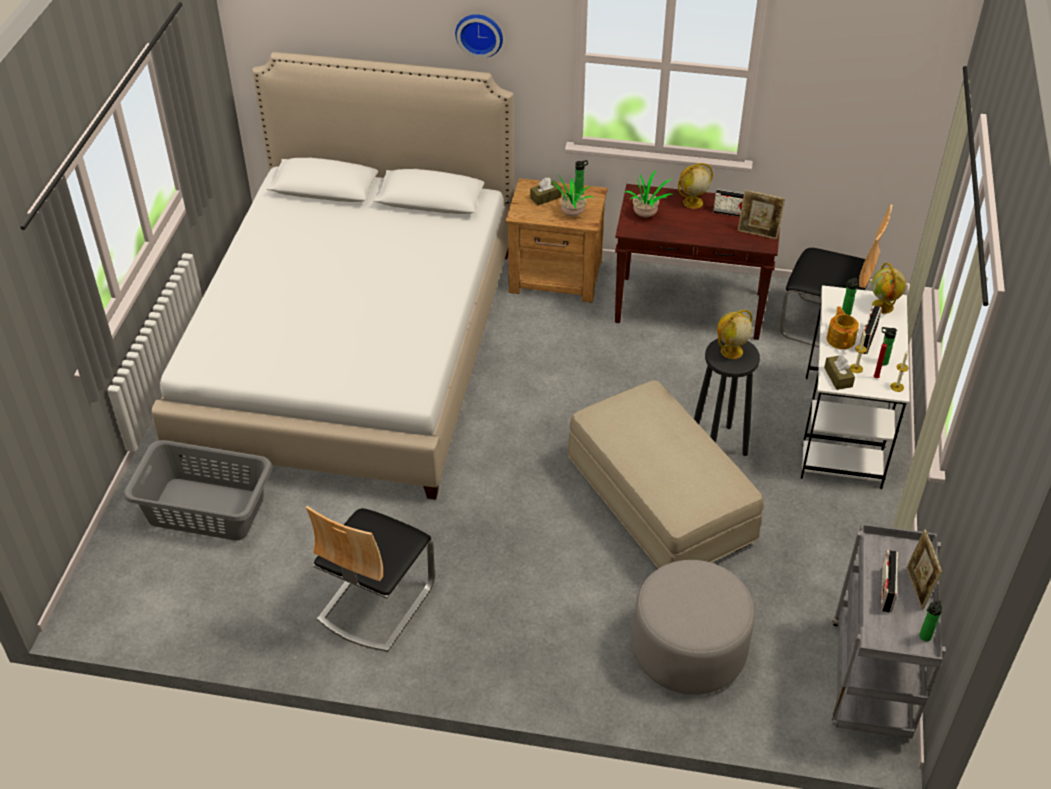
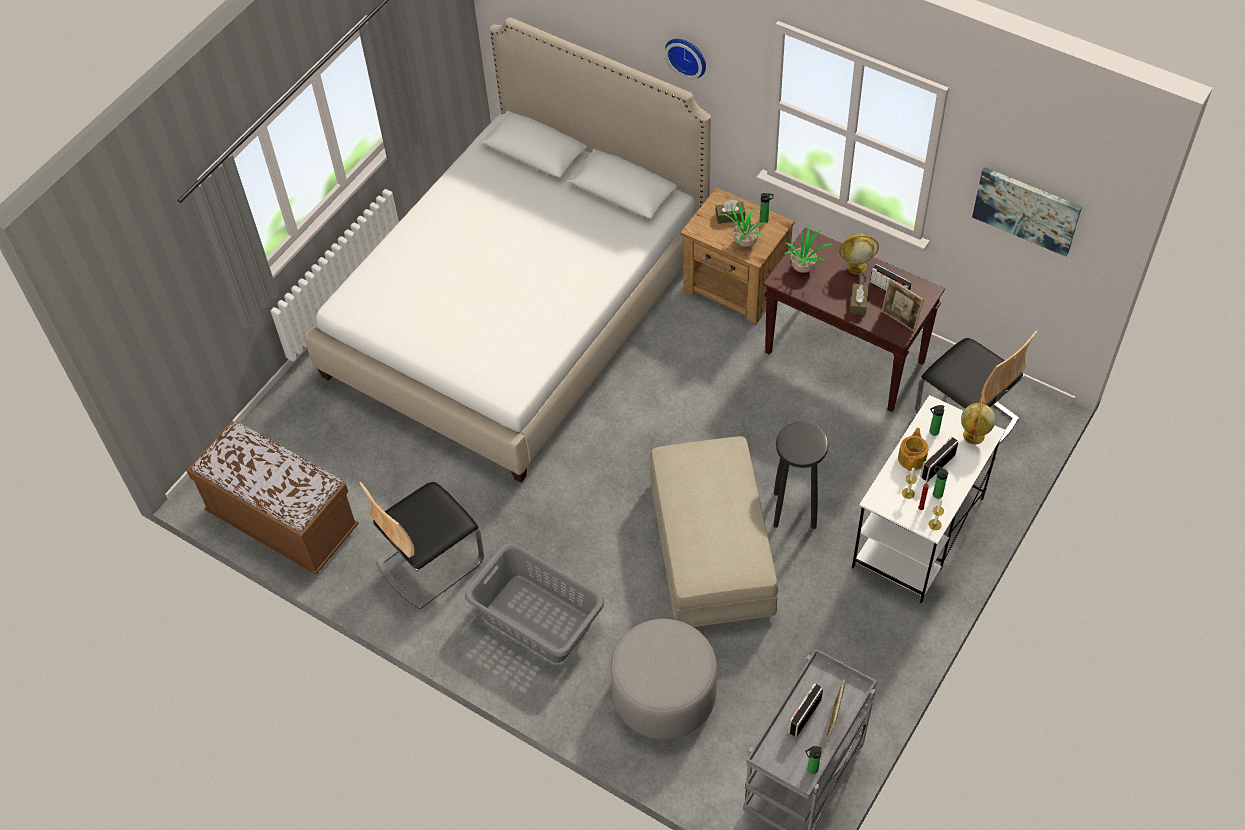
camera: 25 degrees right, 10 degrees up
(190, 613) = (283, 522): none -> brown bench
(206, 508) = (333, 430): grey laundry basket -> grey laundry basket (537, 618)
(731, 352) = (802, 440): globe -> none
(838, 377) = (885, 497): brown tissue box -> brown tissue box (858, 303)
(857, 87) = (1026, 210): none -> picture

